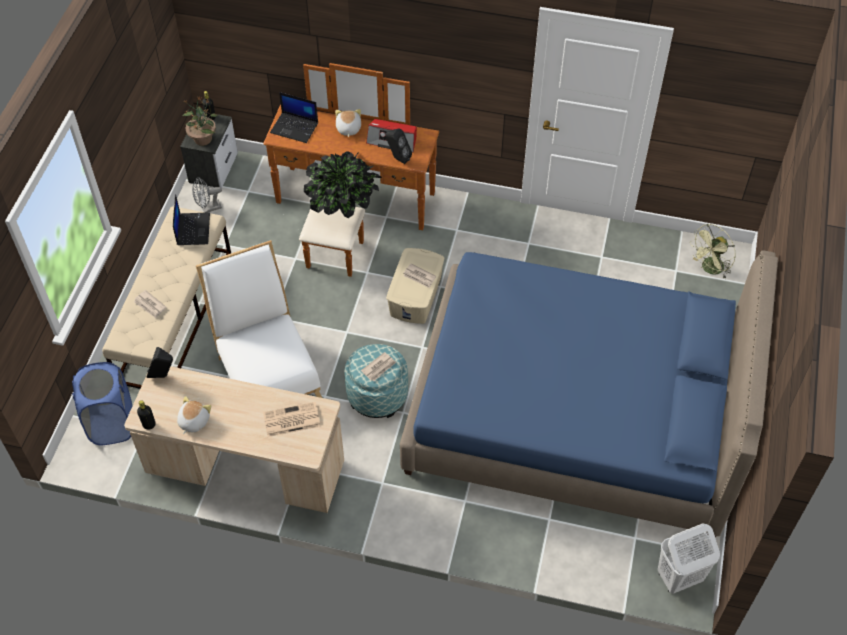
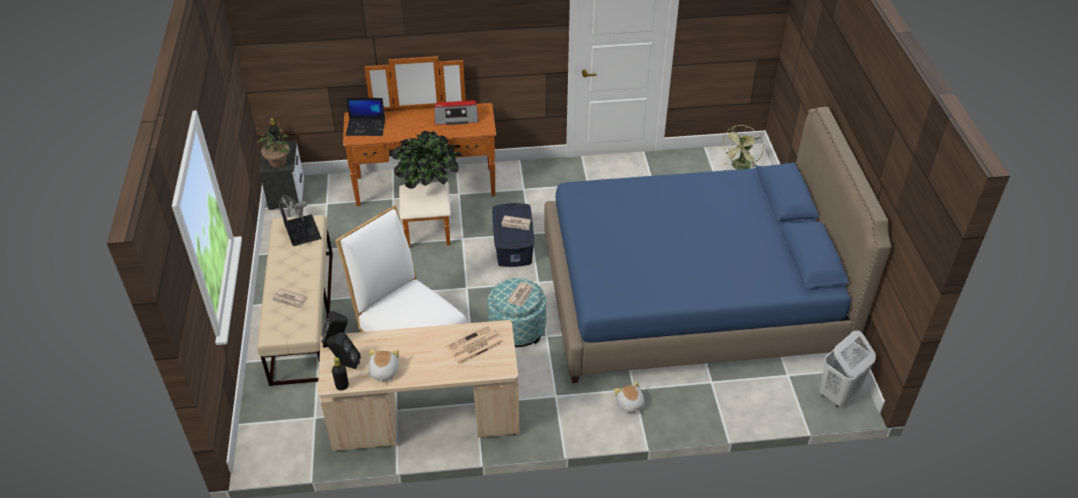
camera: 20 degrees left, 10 degrees down
(112, 424) = (281, 420): blue laundry basket -> none
(348, 129) = (413, 118): plush toy -> plush toy (629, 404)
(398, 158) = (467, 129): black speaker -> black speaker (345, 364)
(416, 296) = (513, 245): beige storage box -> blue storage box

